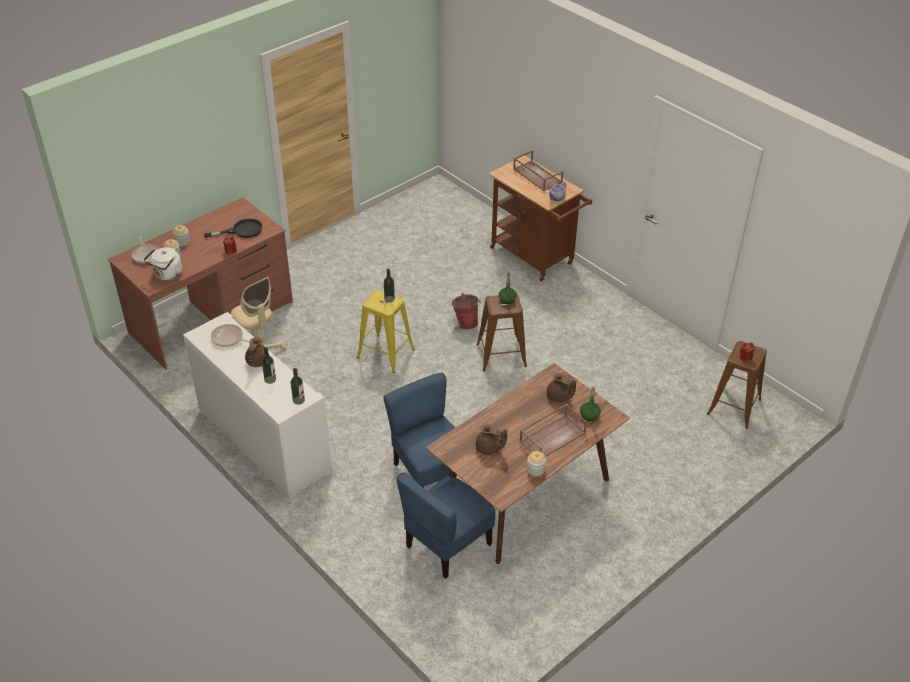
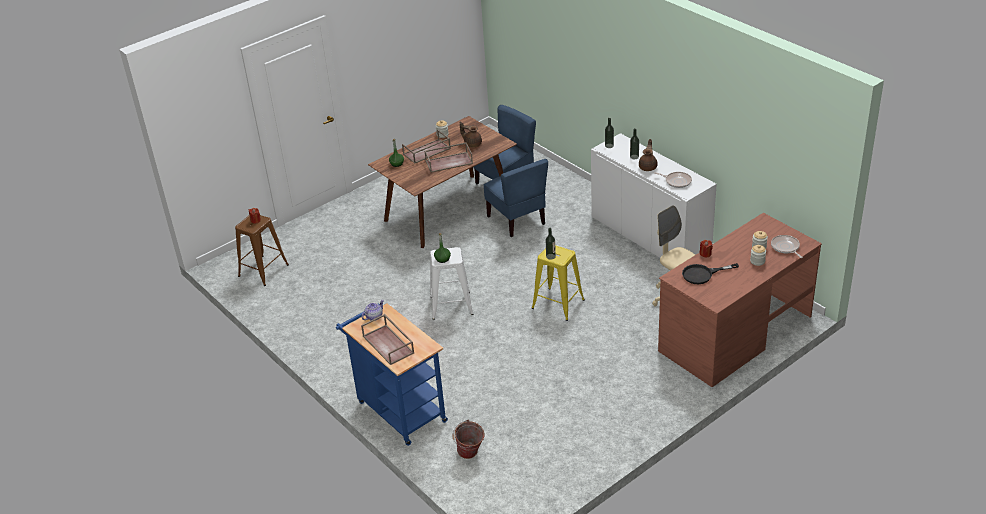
camera: 175 degrees left, 5 degrees down
(167, 275) = (755, 230): white kettle -> none
(466, 322) = (481, 335): bucket -> bucket (470, 455)
(501, 355) = (451, 305): brown stool -> white stool
(517, 416) = (449, 162): none -> brown tray
(535, 258) = (398, 409): brown cart -> blue cart
(559, 397) = (416, 173): brown teapot -> none

